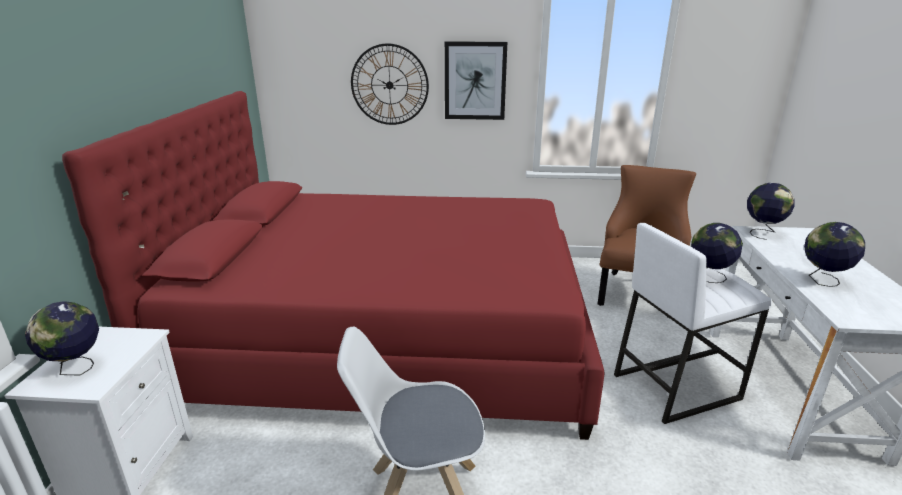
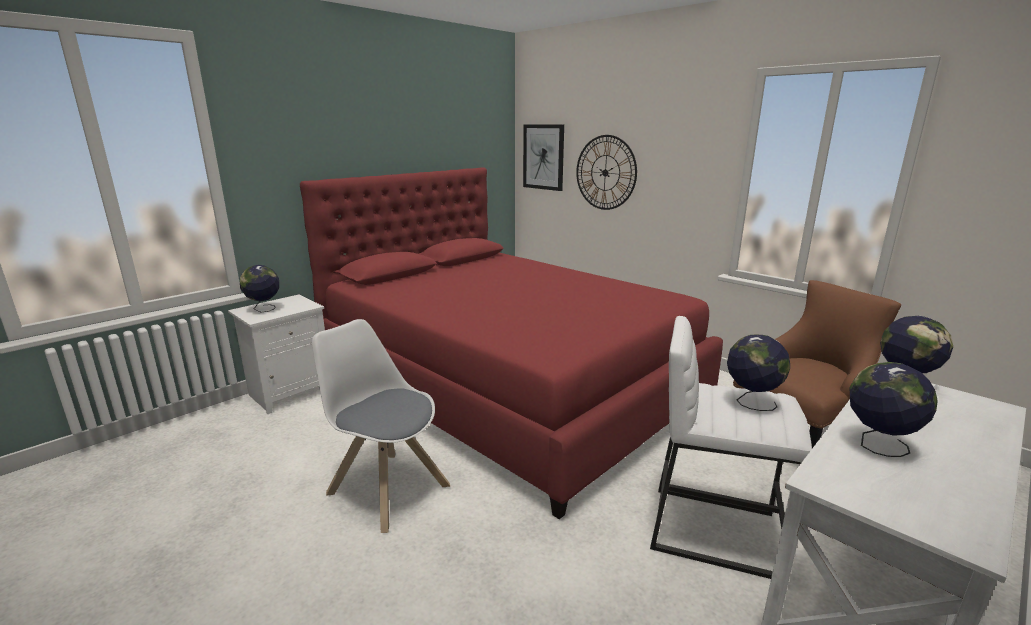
camera: 40 degrees right, 5 degrees down
(475, 81) = (678, 173): picture -> picture (543, 157)

